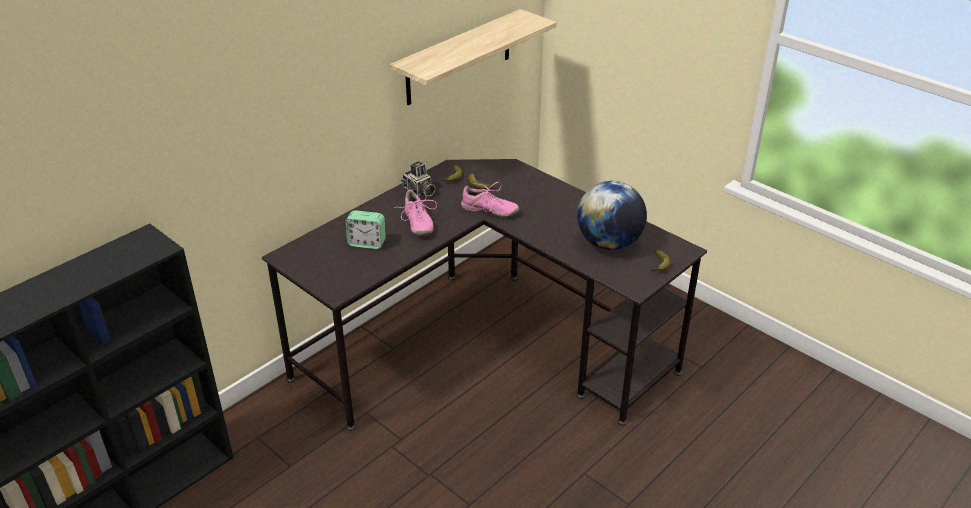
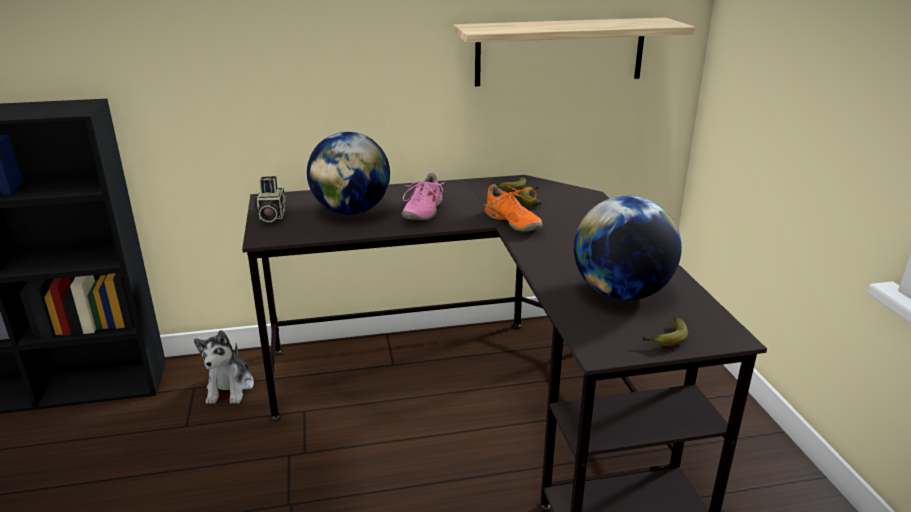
camera: 35 degrees right, 10 degrees down
(288, 423) = (230, 388): none -> plush toy
(367, 243) = (351, 211): alarm clock -> globe
(419, 191) = (461, 189): camera -> camera (271, 215)
(489, 210) = (511, 222): pink shoe -> orange shoe

